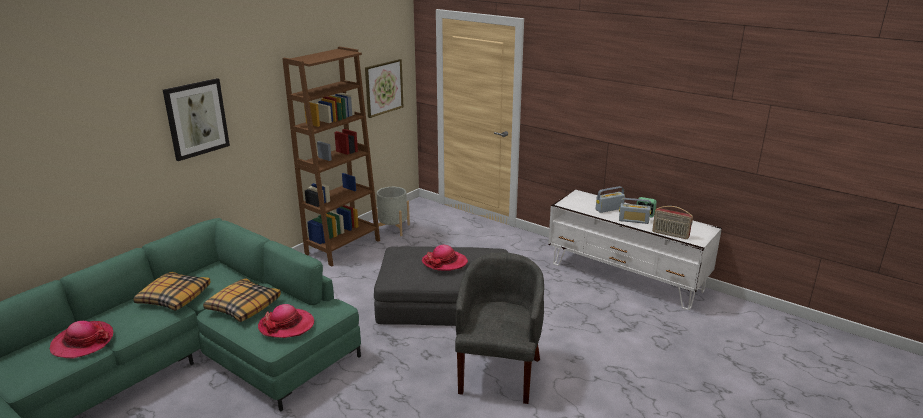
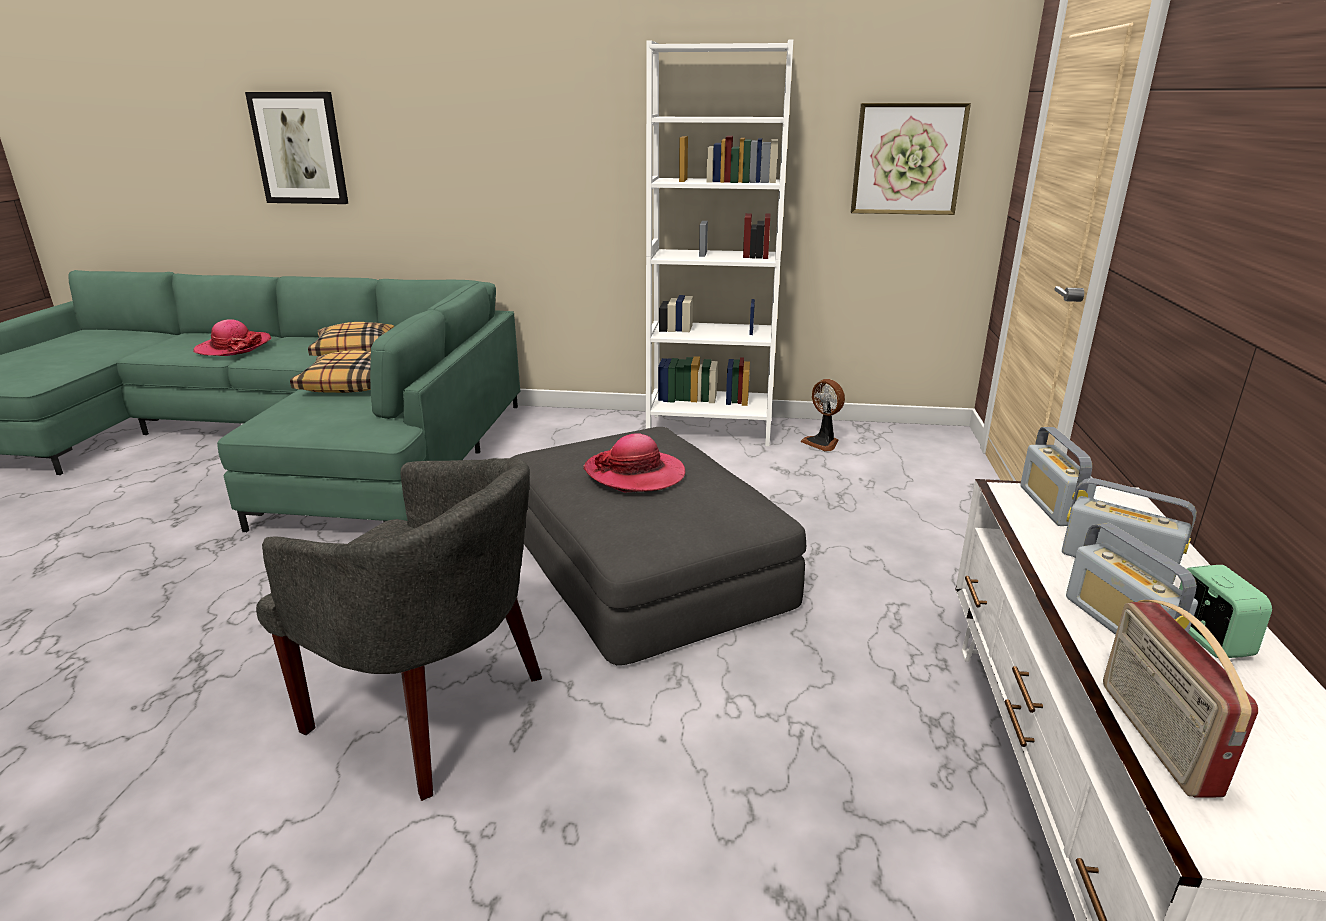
camera: 60 degrees right, 0 degrees up
(196, 118) = (491, 120): picture -> picture (299, 148)
(286, 325) = (307, 418): hat -> none
(343, 247) = (709, 429): brown bookcase -> white bookcase
(393, 229) = (822, 443): grey planter -> fan
(499, 372) = (432, 710): grey armchair -> grey armchair turned 45 degrees clockwise
(575, 203) = (1051, 505): none -> radio

